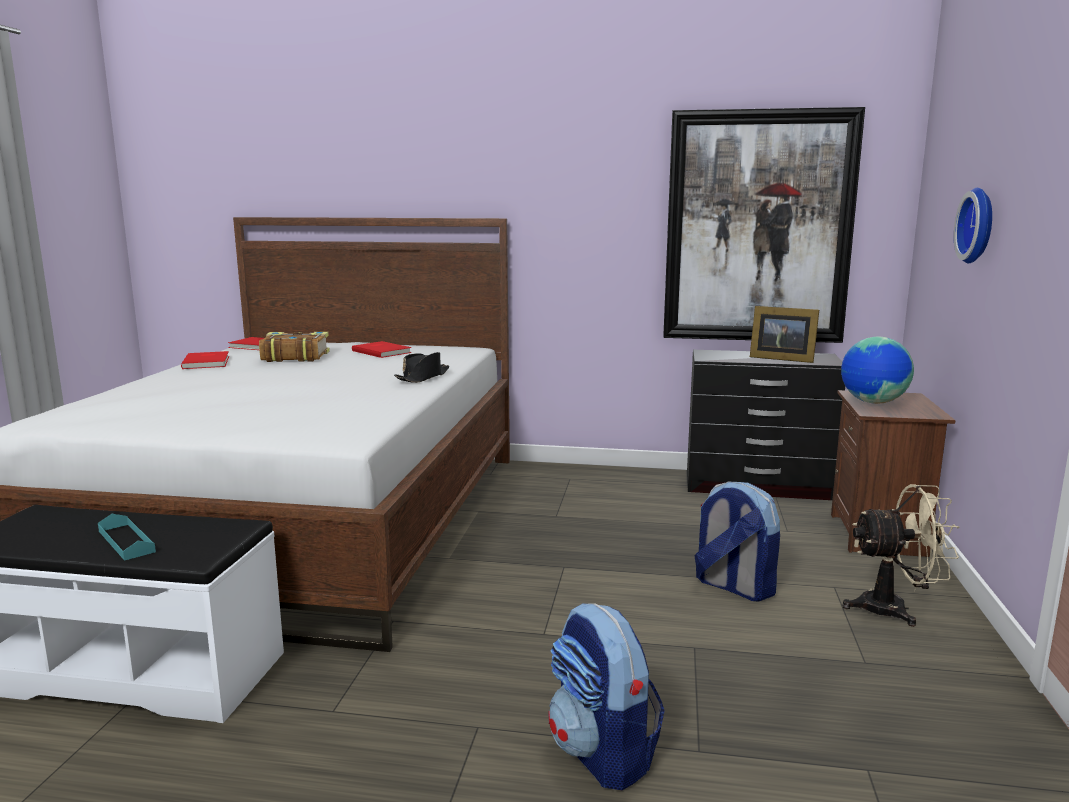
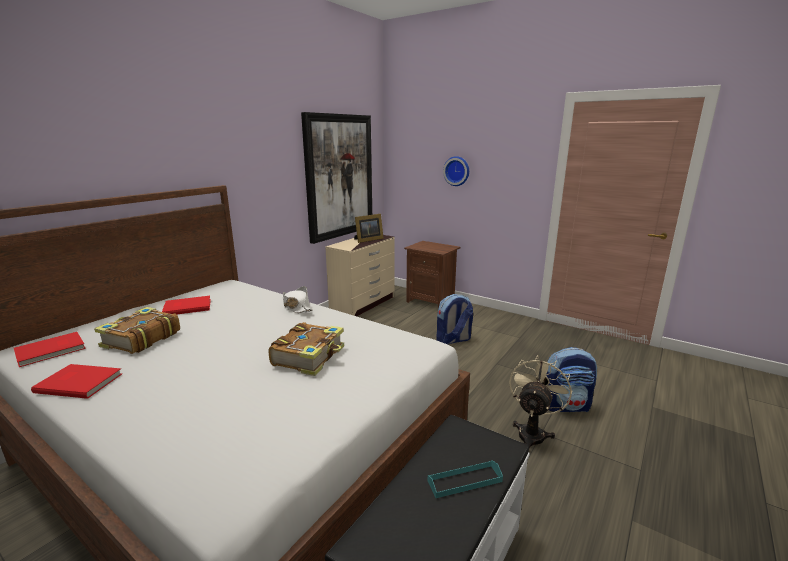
camera: 65 degrees left, 5 degrees up
(284, 402) = (310, 356): none -> book
(423, 377) = (296, 307): black hat -> white hat
(757, 486) = (363, 304): black dresser -> beige dresser
(873, 402) = (428, 248): globe -> none
(894, 609) = (487, 320): beige fan -> beige fan (532, 433)

